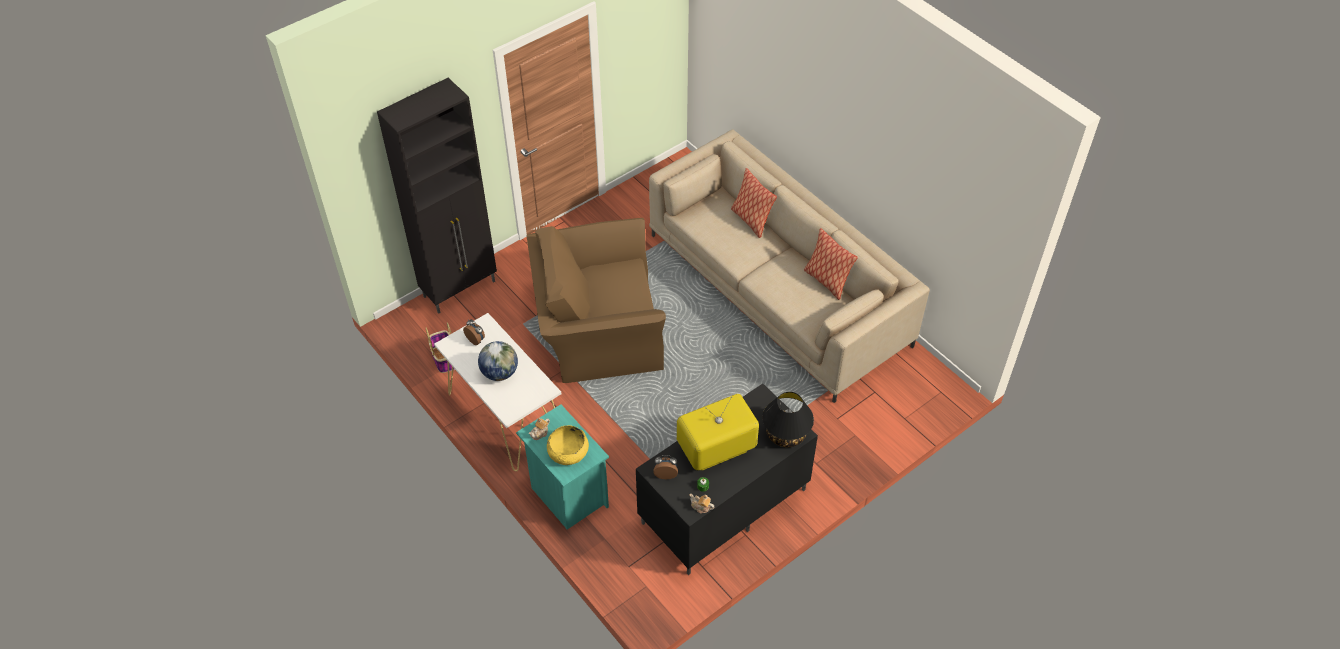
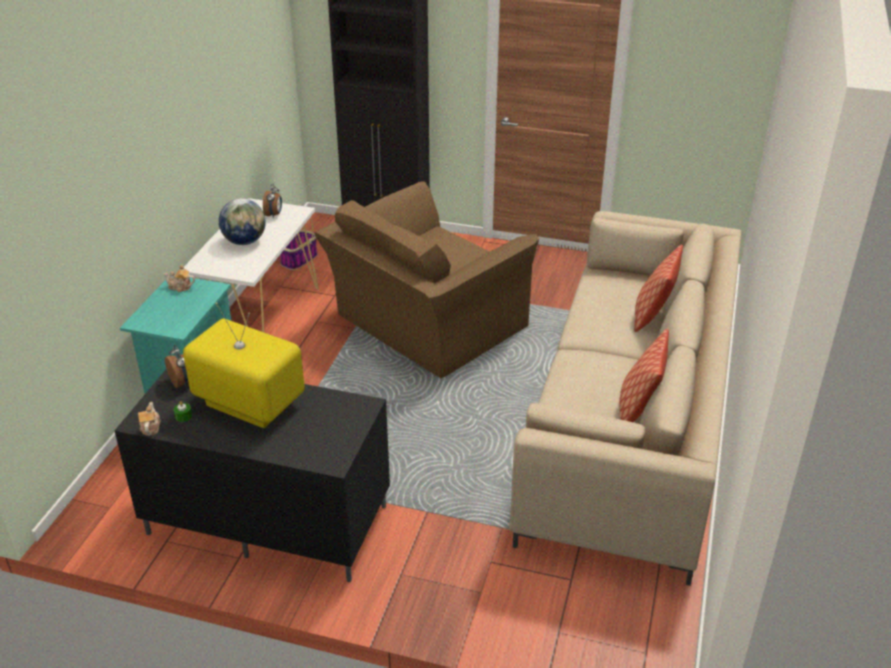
camera: 55 degrees right, 15 degrees down
(568, 451) = (169, 312): yellow bowl -> none
(596, 330) = (424, 324): brown armchair -> brown armchair turned 90 degrees counterclockwise
(786, 434) = (321, 449): black table lamp -> none

